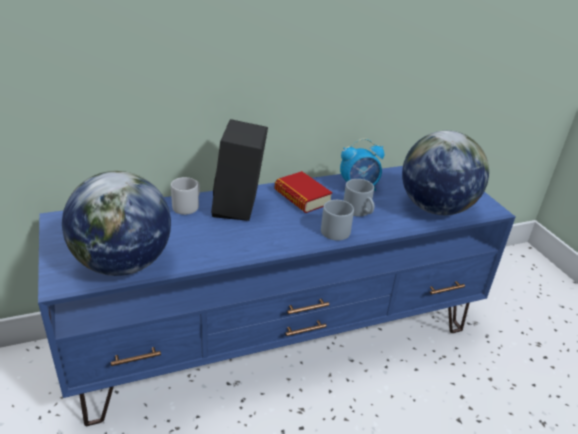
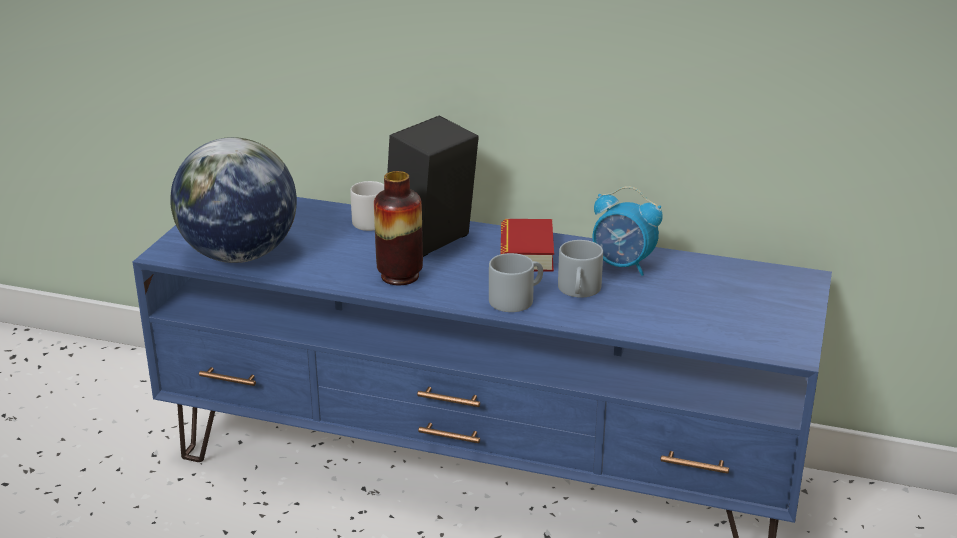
camera: 40 degrees right, 5 degrees down
(252, 239) = (400, 276): none -> vase
(435, 208) = (699, 321): globe -> none

